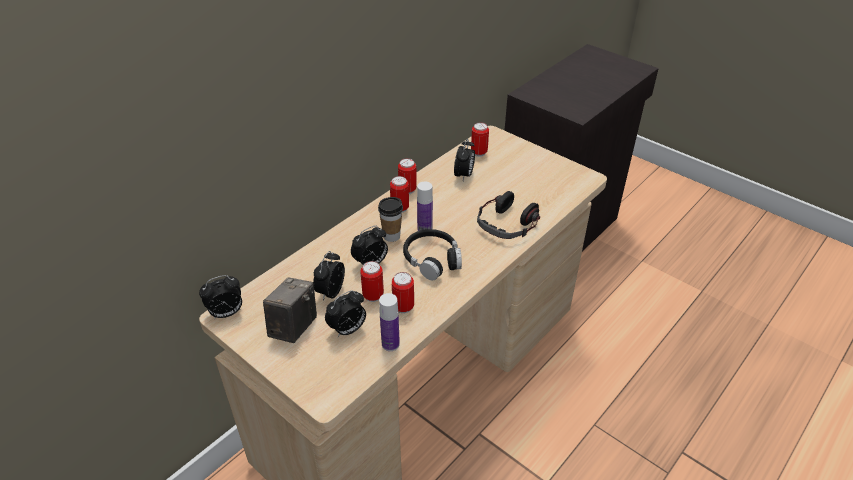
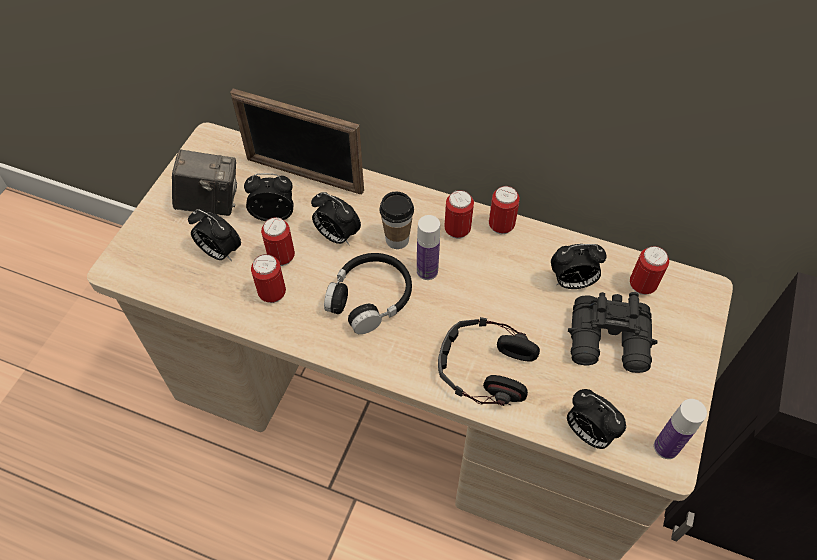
camera: 70 degrees right, 15 degrees up
(226, 313) = (214, 140): alarm clock -> alarm clock (588, 433)
(303, 268) = (304, 175): none -> picture frame
(390, 344) = (208, 300): bottle -> bottle (666, 447)
(510, 174) = (610, 342): none -> black binoculars

